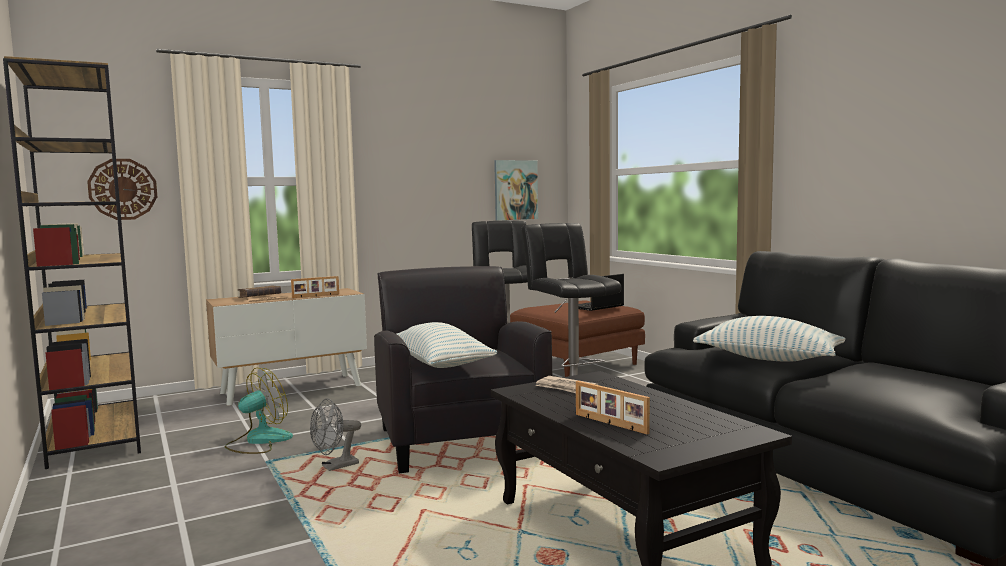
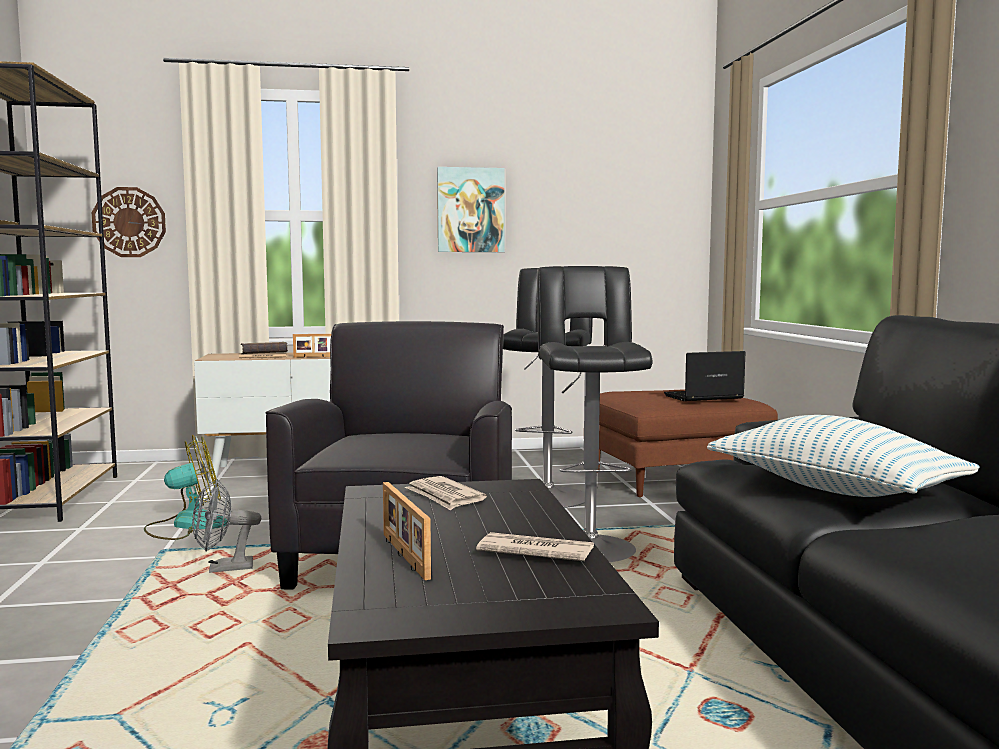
camera: 20 degrees right, 0 degrees up
(438, 364) = (359, 448): pillow -> none
(515, 190) = (628, 233): picture -> picture (470, 210)
(676, 412) = (534, 552): none -> newspaper

